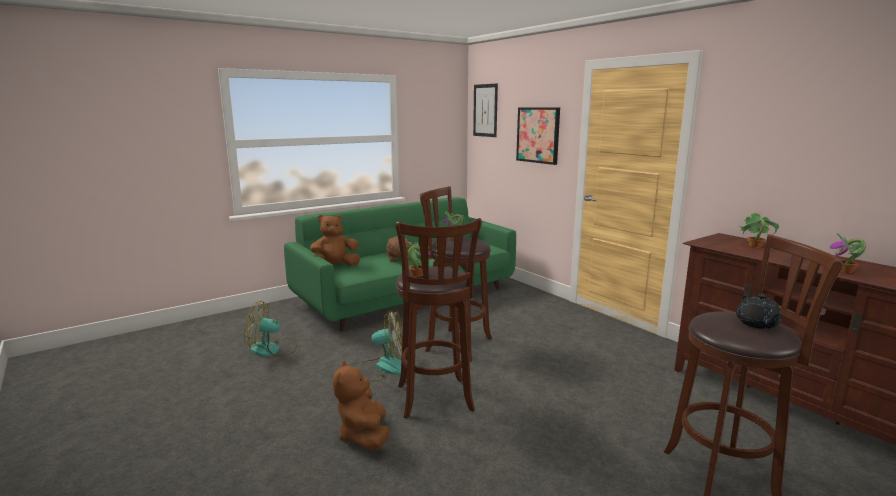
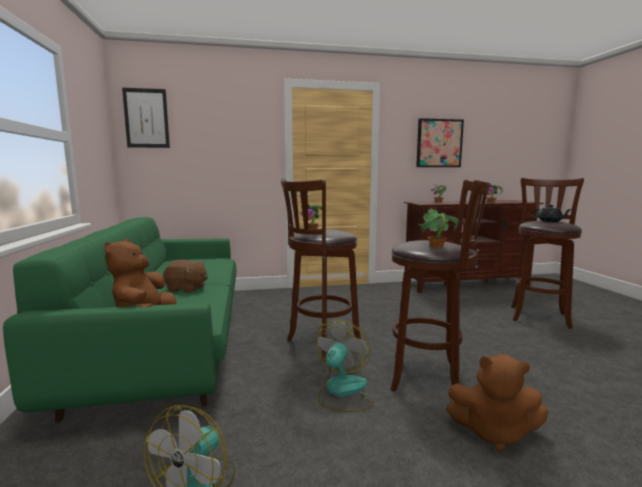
camera: 65 degrees left, 5 degrees down
(538, 135) = (233, 144): picture -> picture (439, 143)

